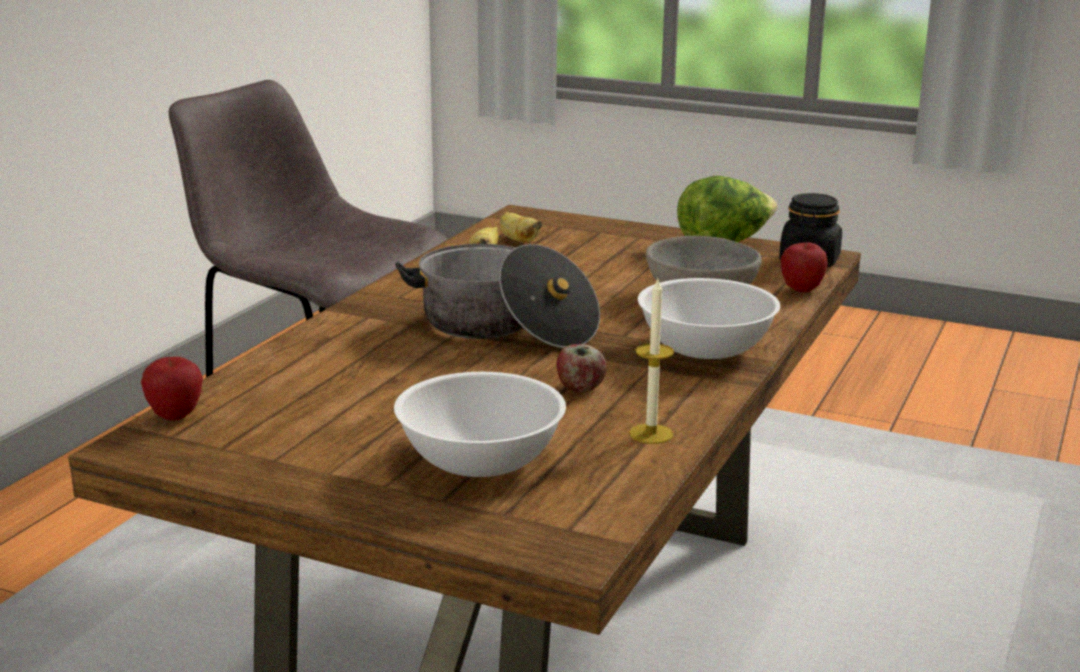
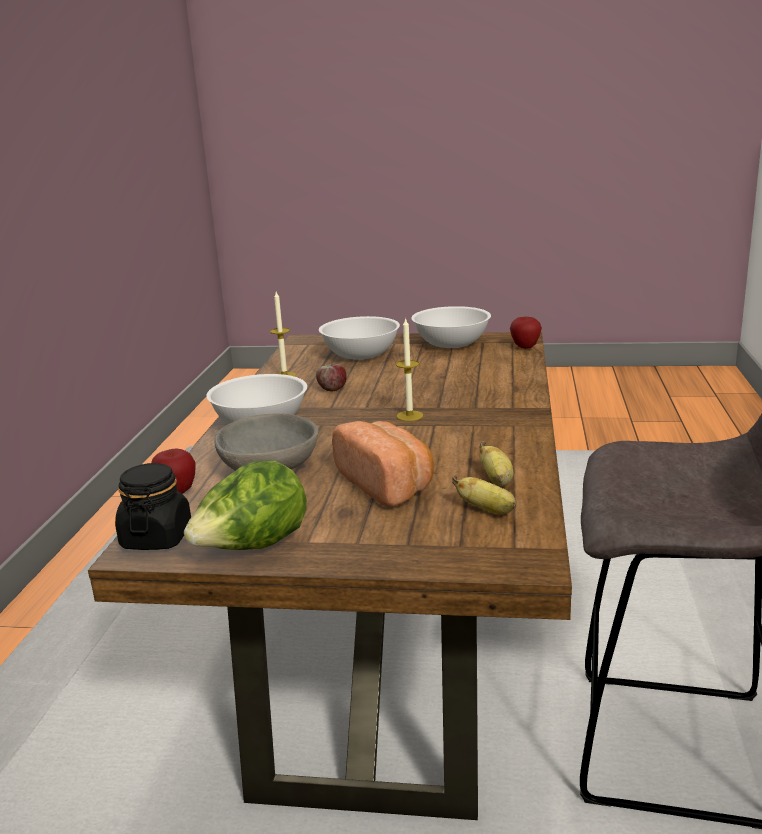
camera: 165 degrees right, 0 degrees up
(283, 455) = (451, 344): none -> white bowl
(504, 327) = (409, 416): cooking pot -> candle
(587, 267) = (387, 484): none -> bread

